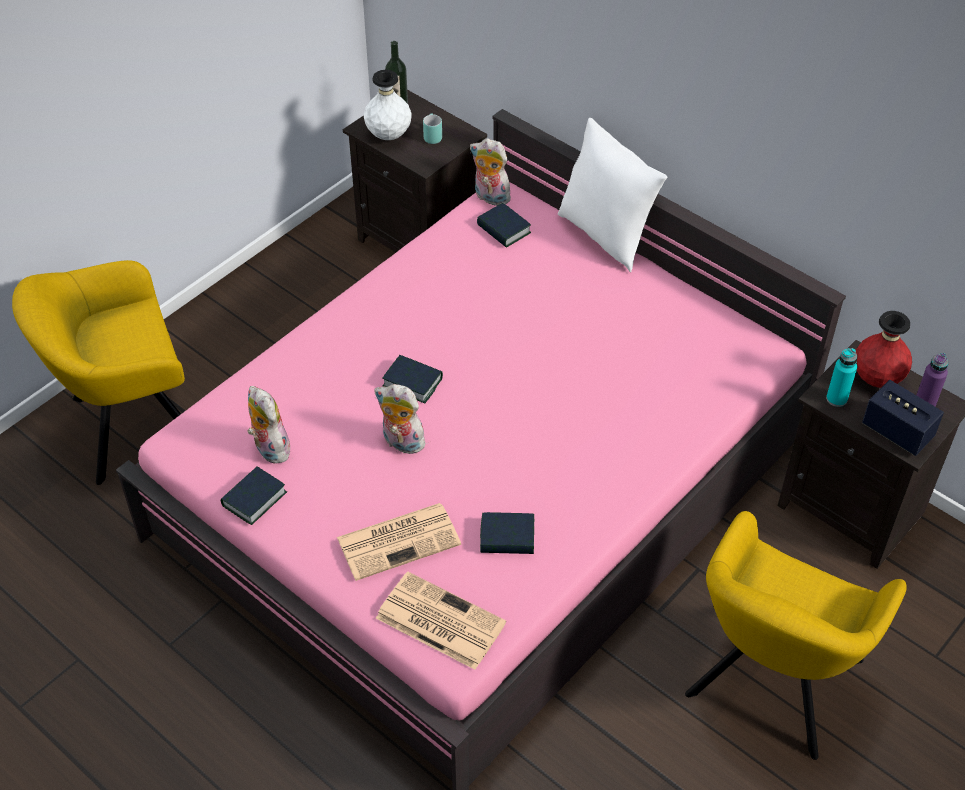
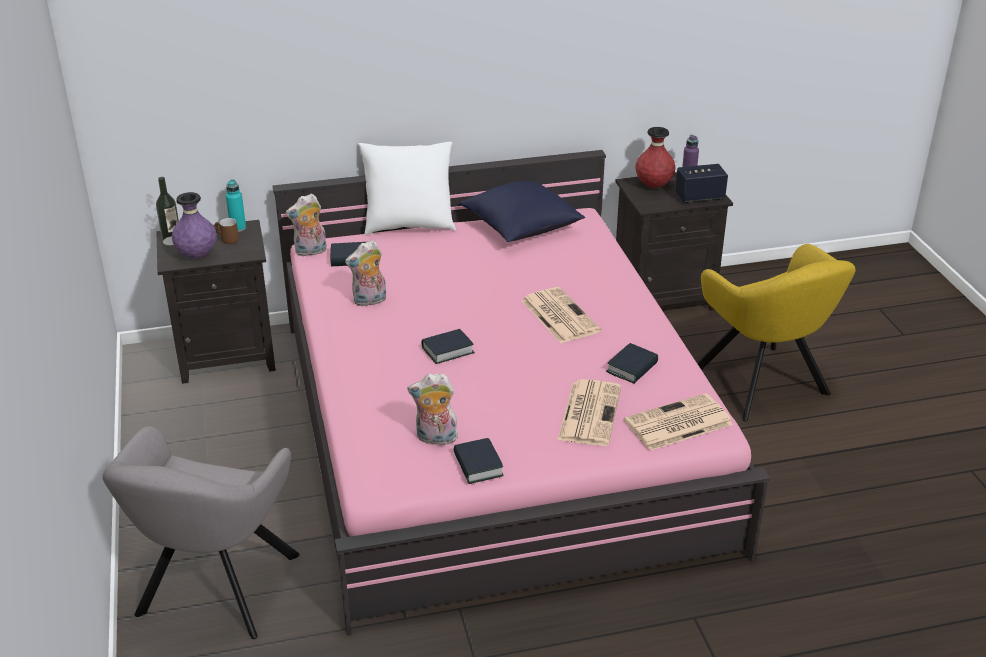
camera: 55 degrees left, 15 degrees down
(130, 426) = (214, 591): yellow armchair -> grey armchair
(388, 135) = (197, 256): white vase -> purple vase
(401, 443) = (499, 378): plush toy -> plush toy (369, 301)
(431, 136) = (226, 240): turquoise mug -> brown mug
(549, 433) = (559, 315): none -> newspaper
(690, 318) = (521, 228): none -> blue pillow
(836, 399) = (654, 203): turquoise bottle -> turquoise bottle (238, 228)

